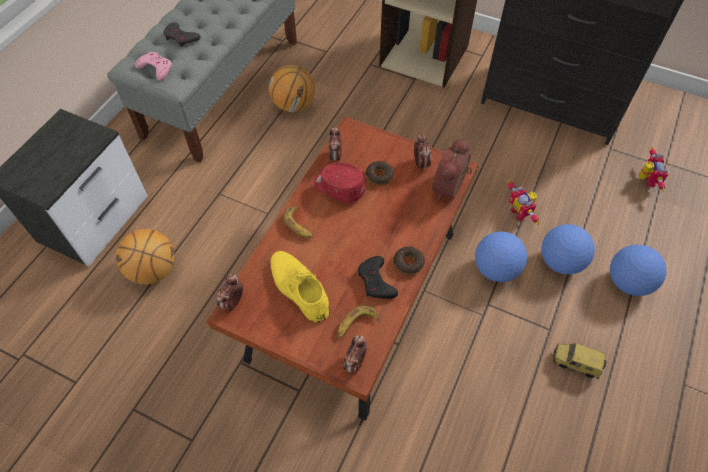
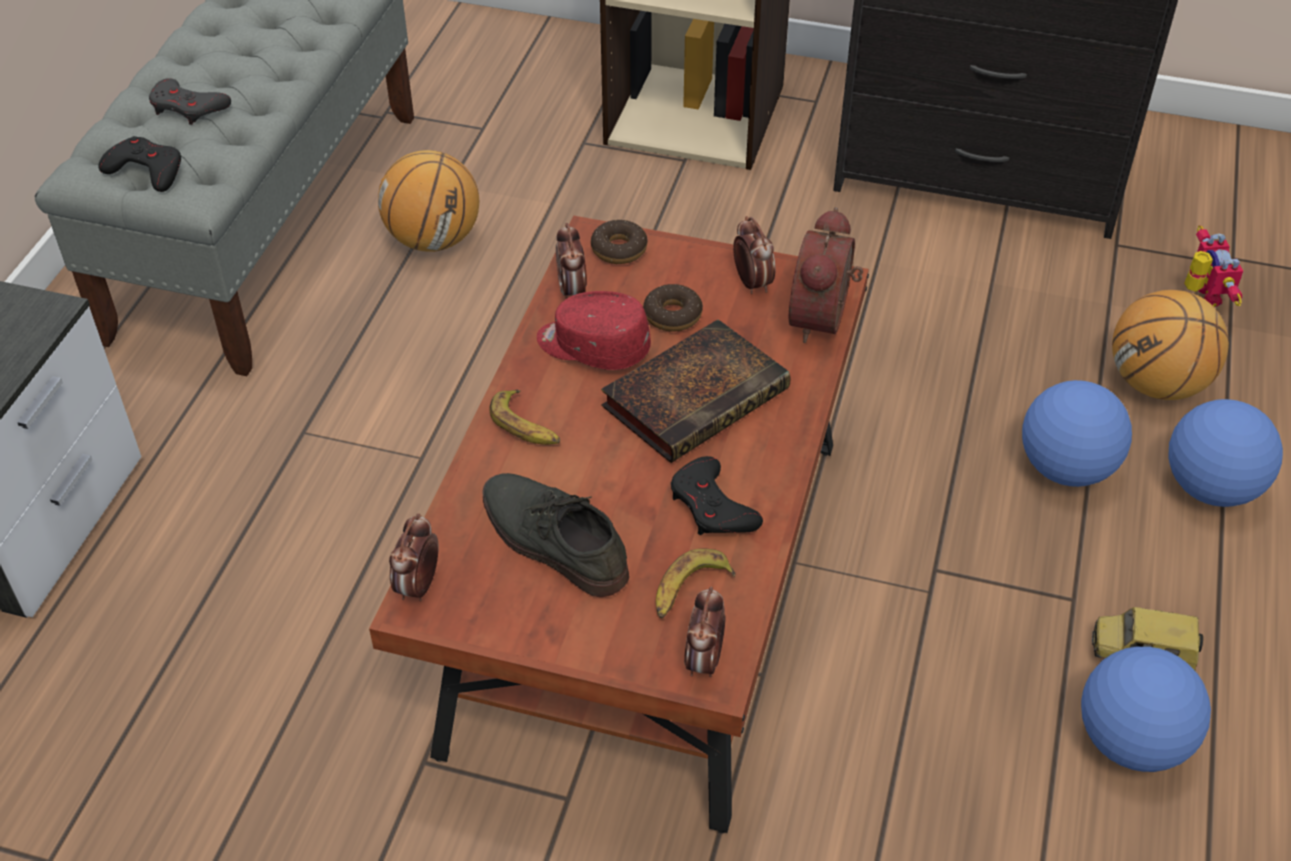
camera: 10 degrees left, 10 degrees down
(153, 270) = (185, 606): basketball -> basketball (1157, 384)
(156, 68) = (146, 170): pink game controller -> black game controller
(298, 288) = (552, 540): yellow shoe -> grey shoe
(382, 221) = (697, 395): none -> book
(408, 263) = (770, 464): donut -> donut (619, 249)
(496, 269) = (937, 500): football -> football (1131, 742)
(520, 212) = (963, 386): toy robot -> none

